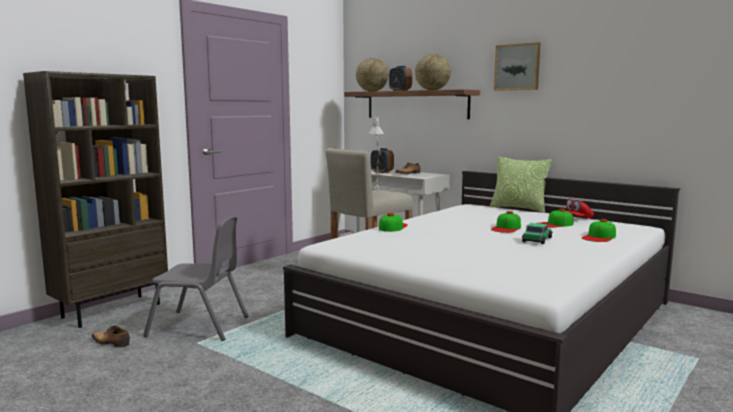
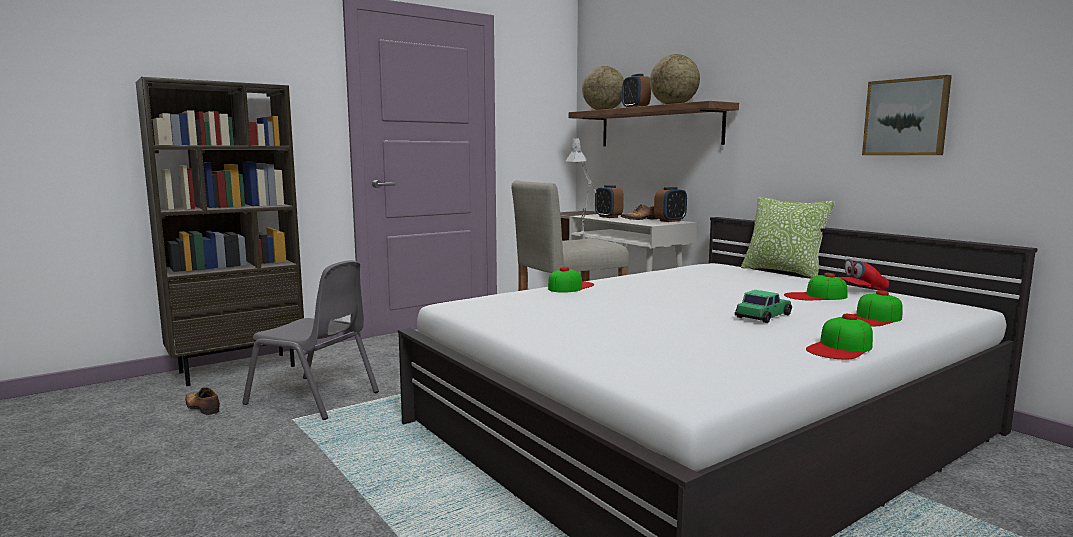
camera: 15 degrees right, 0 degrees up
(430, 174) = (670, 221): none -> alarm clock
(506, 228) = (733, 297): cap -> cap (840, 348)
(517, 67) = (790, 66): picture -> picture (906, 117)

